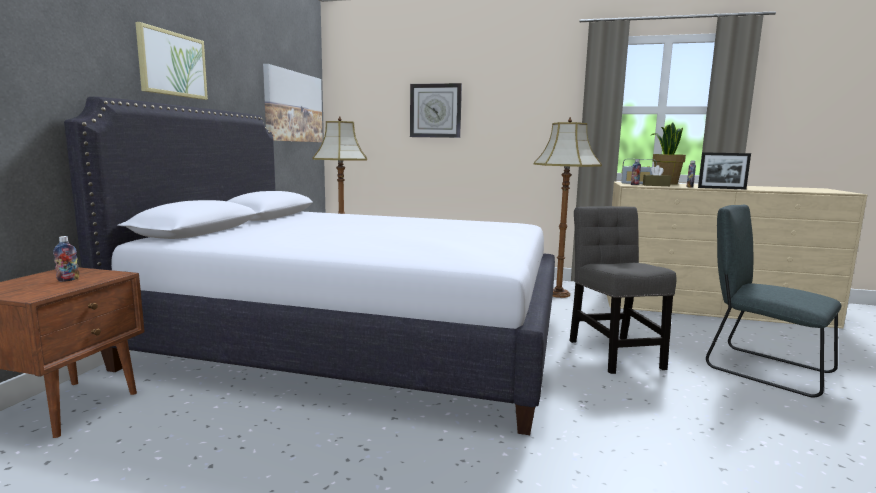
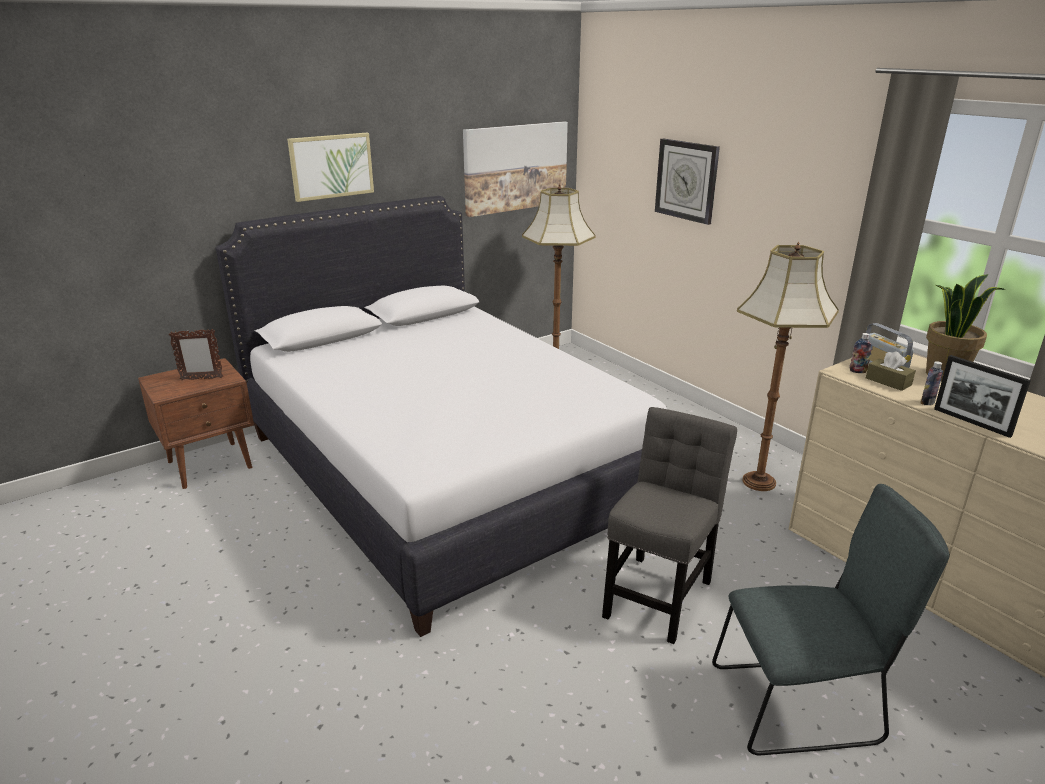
camera: 40 degrees right, 15 degrees up
(68, 280) = (201, 379): bottle -> picture frame
(762, 368) = (802, 704): grey chair -> grey chair turned 90 degrees clockwise

